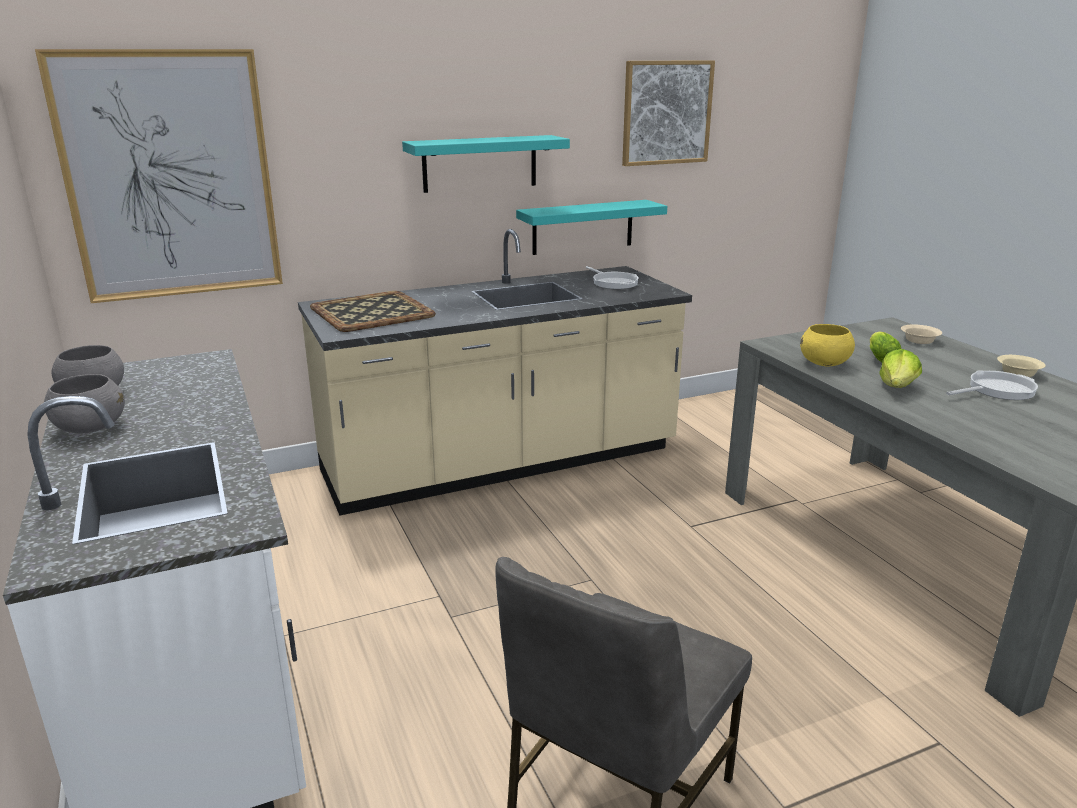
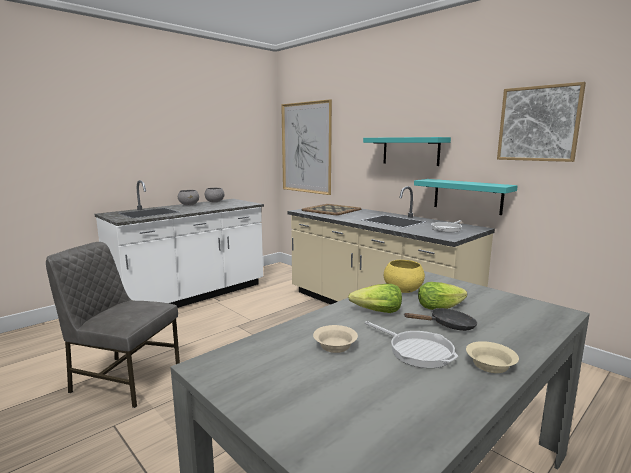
camera: 70 degrees right, 10 degrees down
(918, 341) = (524, 322): beige bowl -> beige bowl (334, 346)
(933, 367) = (448, 326): none -> black frying pan

